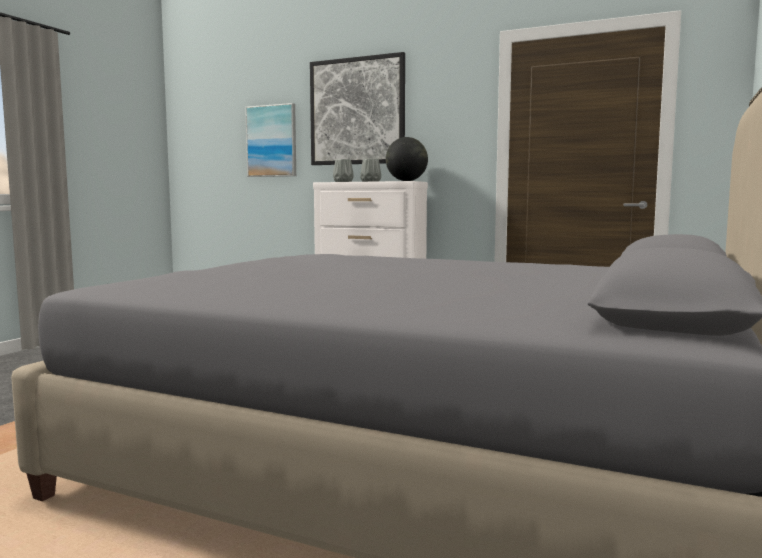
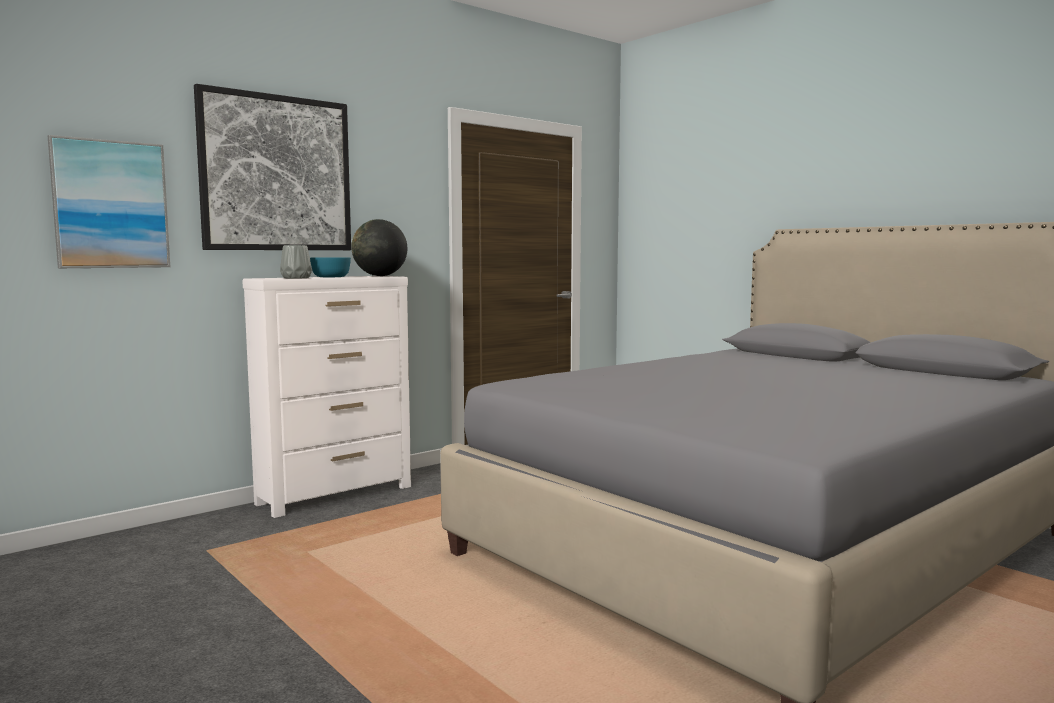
camera: 65 degrees left, 0 degrees up
(370, 181) = (331, 277): grey vase -> turquoise bowl

